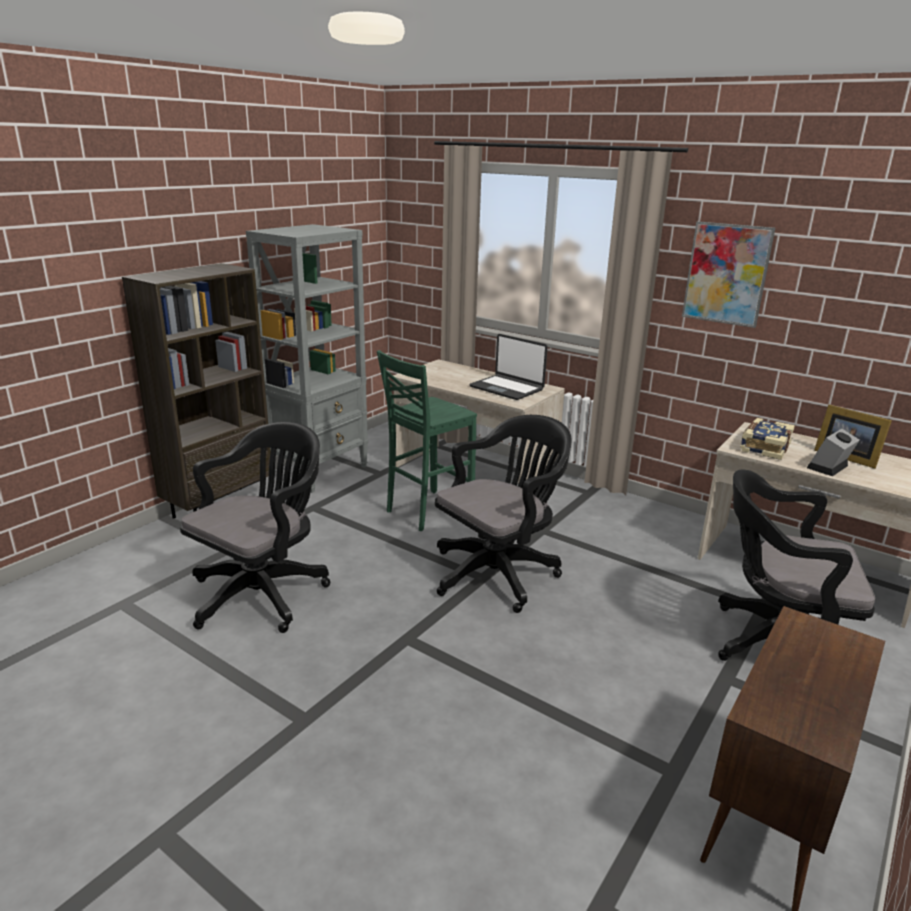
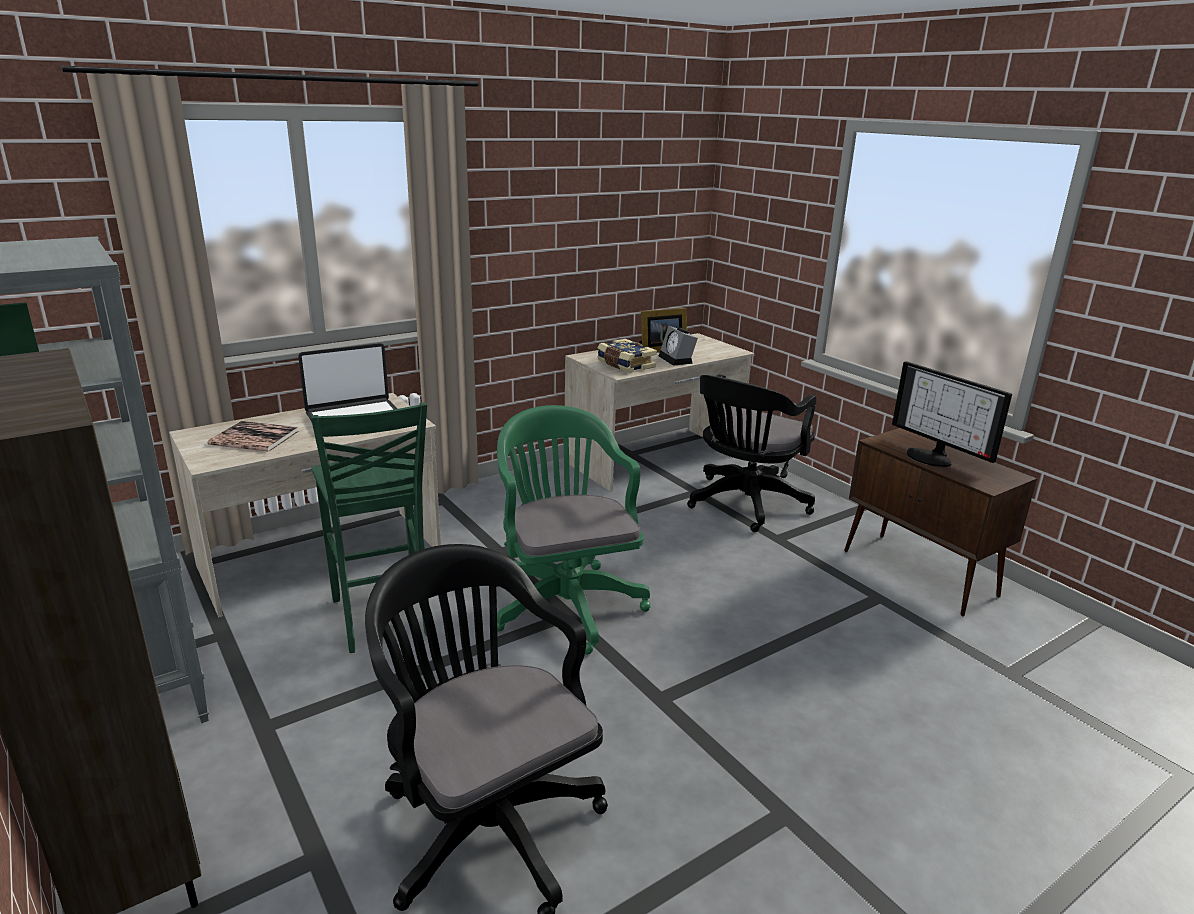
camera: 70 degrees left, 0 degrees up
(449, 375) = (254, 438): none -> book
(499, 572) = (565, 601): black office chair -> green office chair
(726, 274) = (521, 214): picture -> none
(802, 665) = (932, 457): none -> monitor

